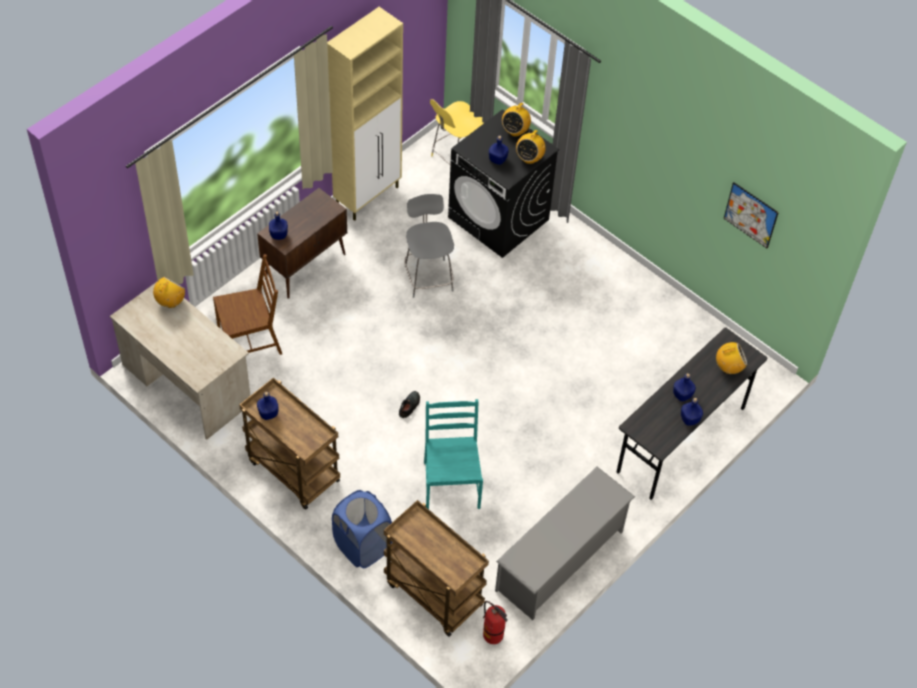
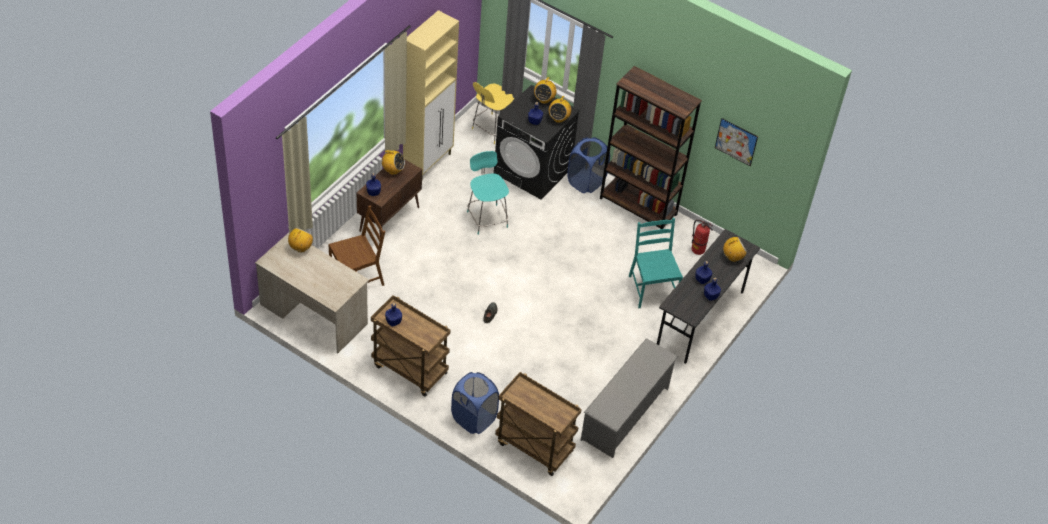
camera: 10 degrees left, 5 degrees down
(309, 207) = (393, 170): none -> radio
(428, 276) = (486, 218): grey stool -> turquoise stool
(450, 484) = (532, 367): turquoise chair -> turquoise chair (651, 289)
(493, 635) = (585, 471): fire extinguisher -> fire extinguisher (698, 249)
(564, 239) = (586, 182): none -> blue laundry basket
(626, 278) = (638, 206): none -> brown bookcase

